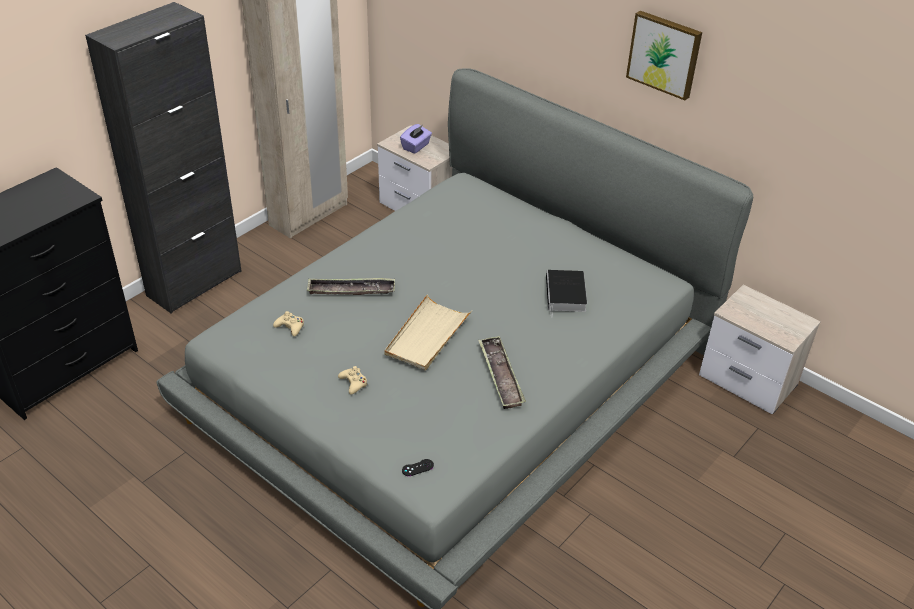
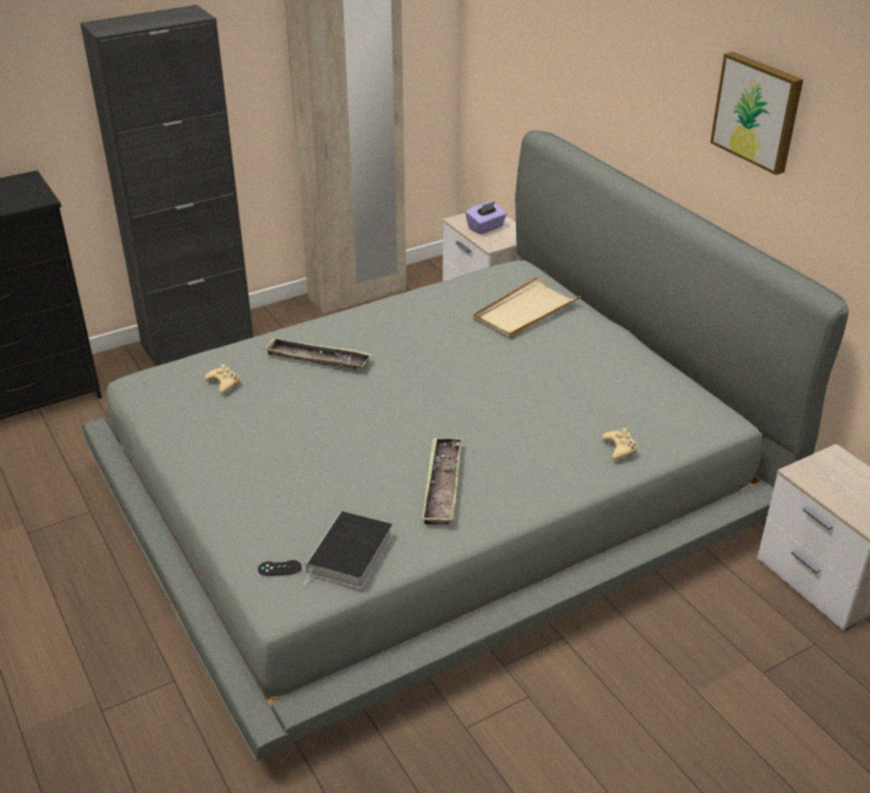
camera: 20 degrees right, 5 degrees down
(353, 383) = (261, 457): beige game controller -> beige game controller (619, 449)
(427, 336) = (377, 423): beige tray -> beige tray (525, 312)
(566, 295) = (577, 410): book -> book (350, 556)

